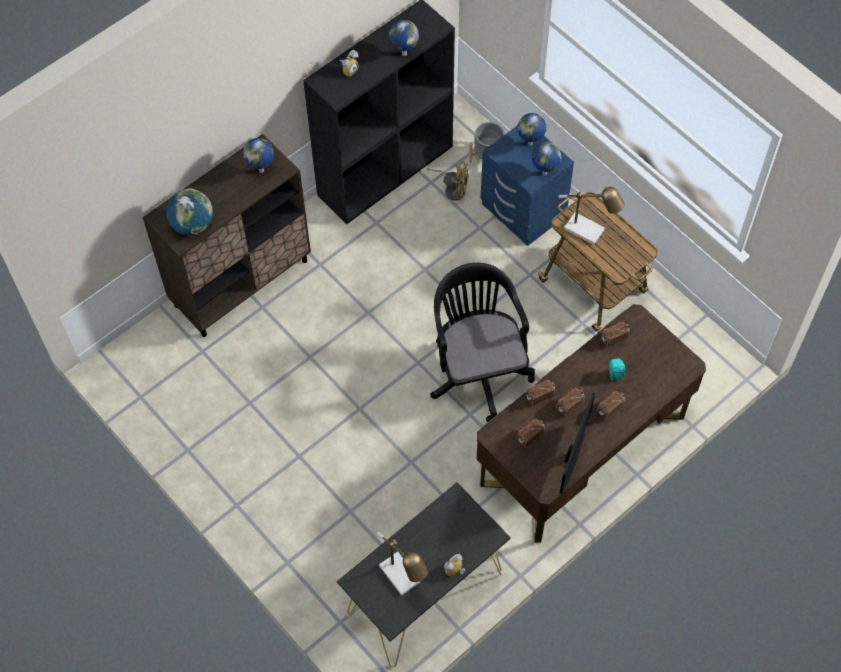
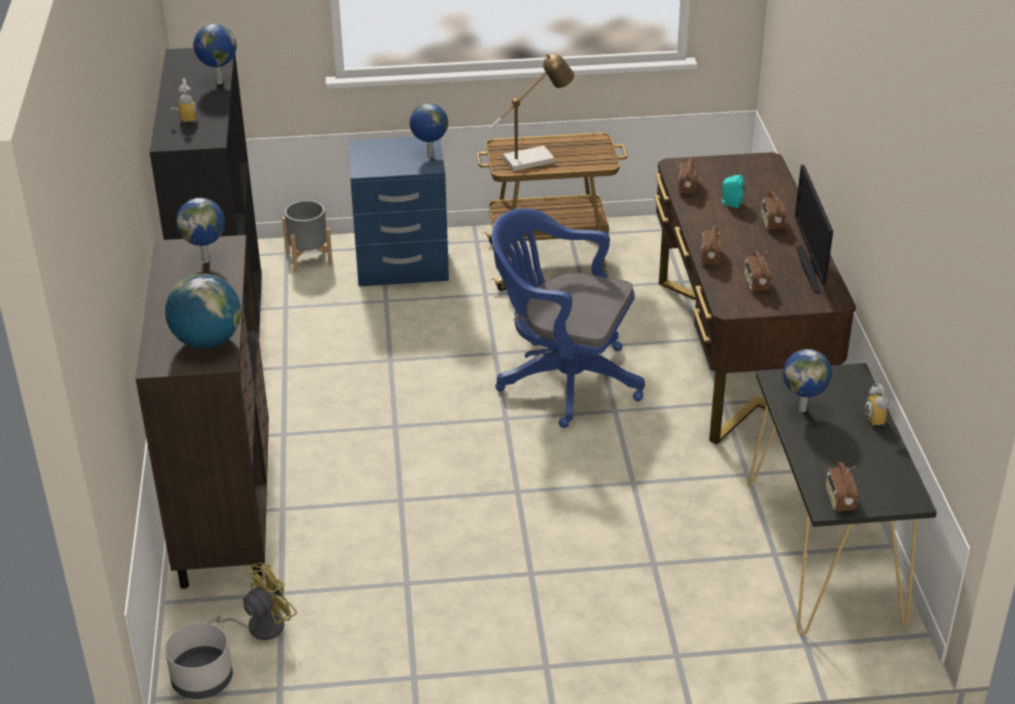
camera: 55 degrees left, 25 degrees down
(123, 360) = (201, 680): none -> grey planter
(404, 578) = (856, 463): table lamp -> none
(452, 189) = (314, 297): yellow fan -> yellow fan (258, 627)
(477, 369) = (562, 380): black office chair -> blue office chair
(530, 144) = (383, 148): globe -> globe (803, 409)
(569, 405) = (742, 244): radio -> radio (839, 500)
(571, 458) = (810, 269): monitor -> monitor turned 150 degrees counterclockwise

